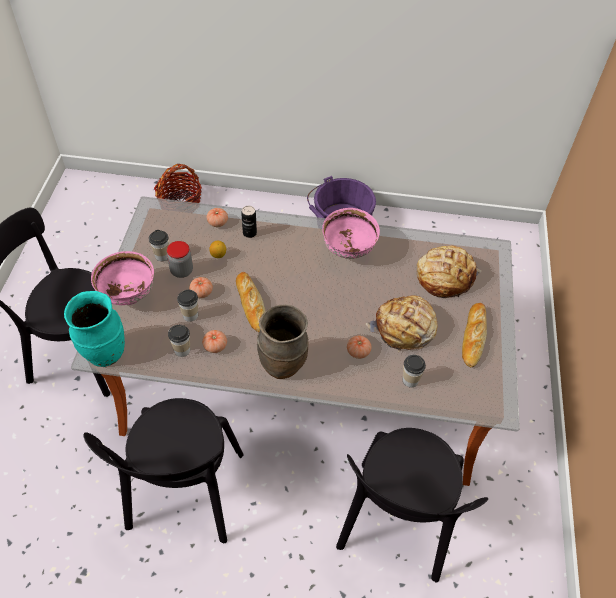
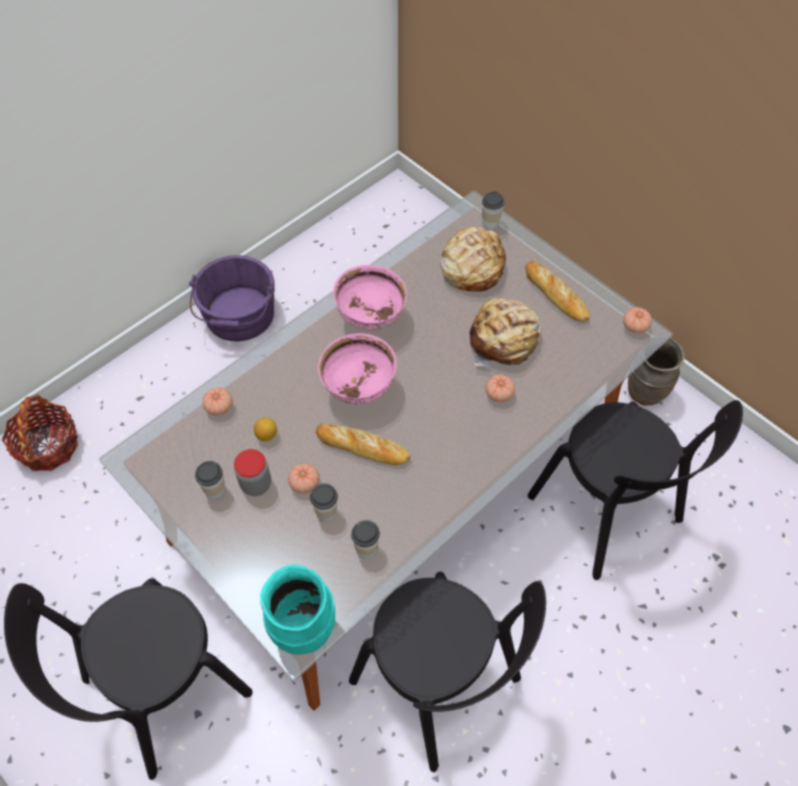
camera: 50 degrees left, 5 degrees up
(128, 296) = (243, 559): pink bowl -> pink bowl (359, 389)
(215, 346) = (388, 514): tomato -> tomato (635, 326)
(249, 233) = (263, 387): can -> none
(283, 365) = (462, 467): brown vase -> brown vase (645, 392)
(410, 380) = (563, 375): cup -> cup (490, 223)

